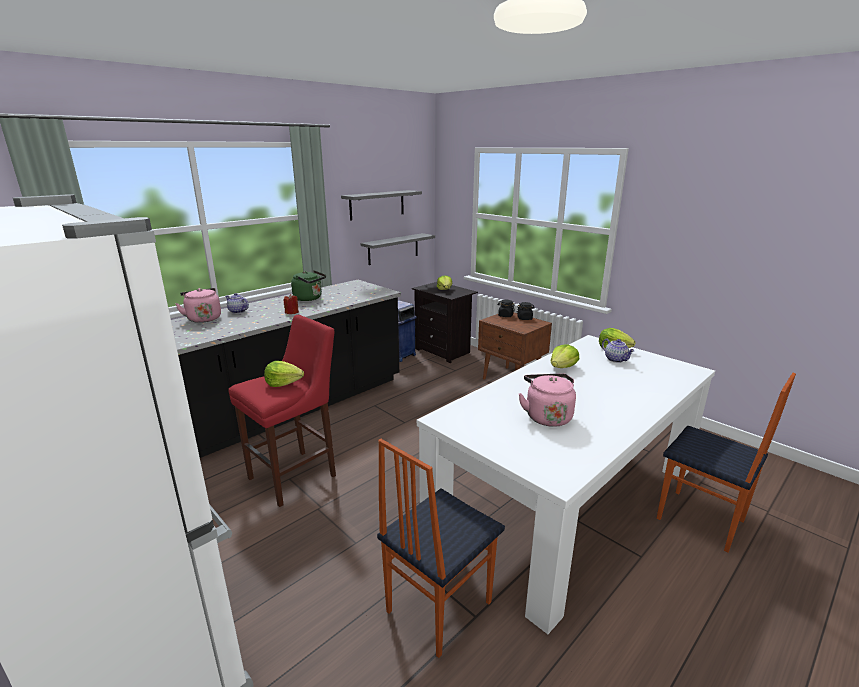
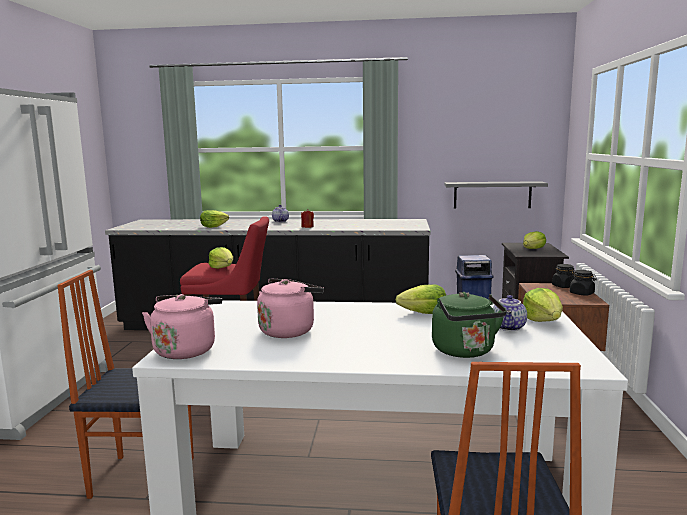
camera: 50 degrees right, 10 degrees down
(185, 338) = (213, 226): none -> lettuce
(203, 318) = (252, 221): pink kettle -> pink kettle (186, 350)
(309, 298) = (346, 222): green kettle -> green kettle (465, 351)
(377, 205) = (471, 142): grey shelf -> none

